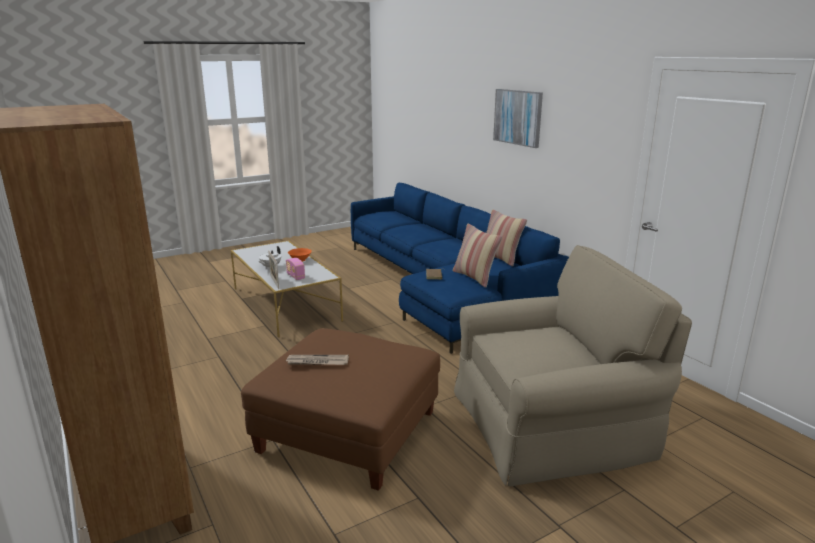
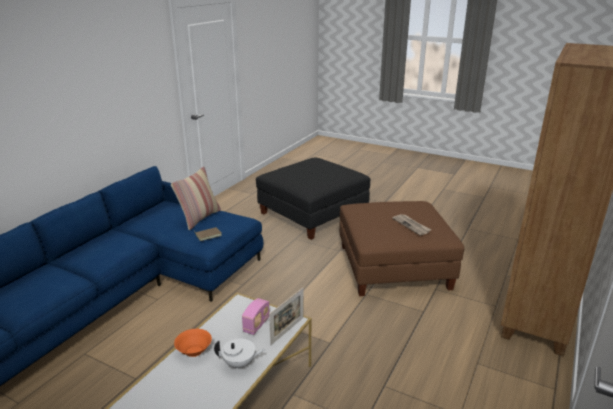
camera: 120 degrees left, 5 degrees up
(500, 258) = (131, 220): pillow -> none
(518, 117) = (57, 83): picture -> none
(552, 423) = (312, 213): beige armchair -> black ottoman

